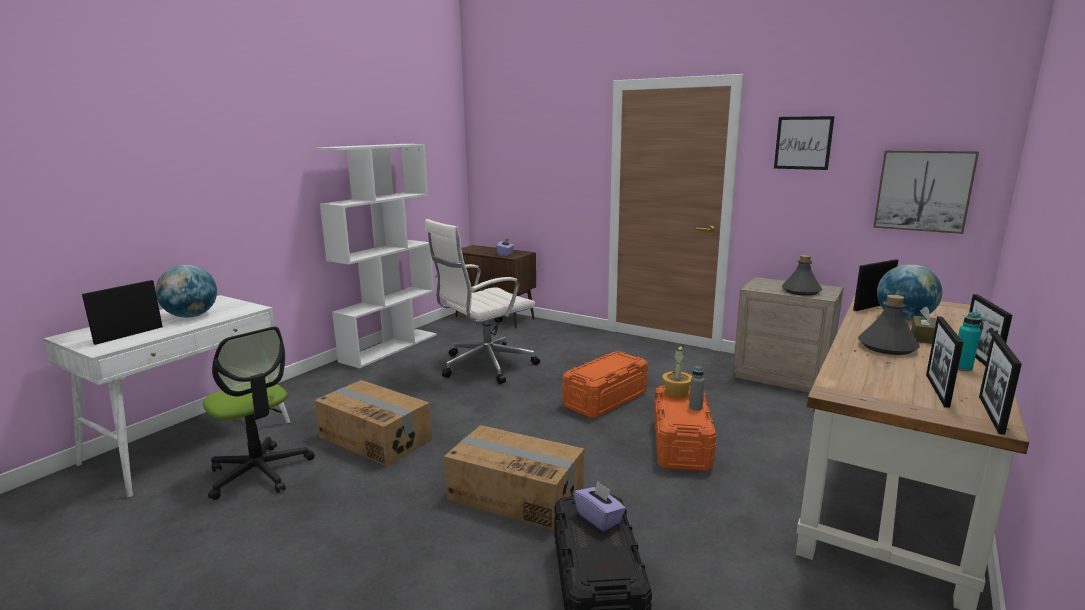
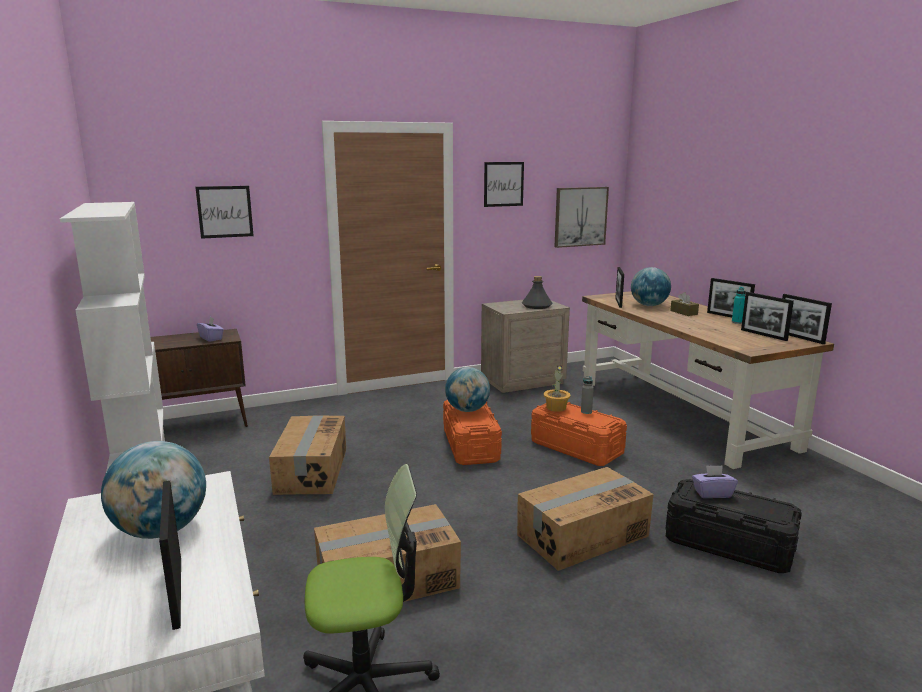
camera: 55 degrees left, 0 degrees up
(484, 366) = (311, 470): white office chair -> cardboard box
(538, 158) = (225, 211): none -> picture
(606, 363) = (467, 410): none -> globe
(886, 347) = (692, 322): grey bottle -> none

